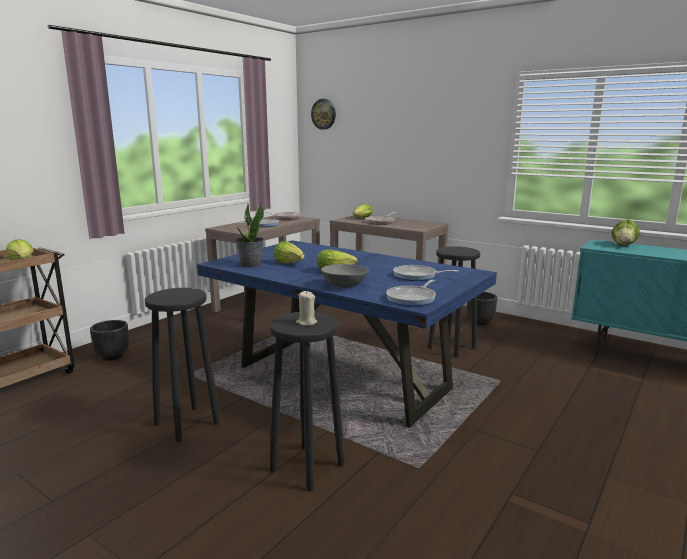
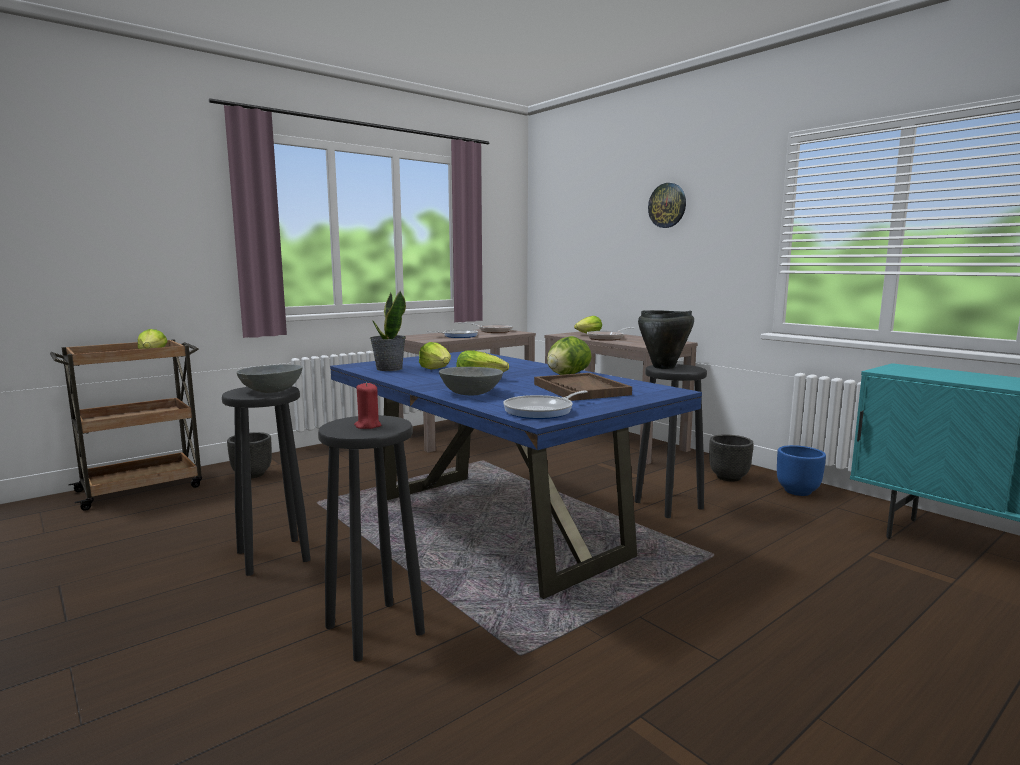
camera: 15 degrees right, 5 degrees down
(185, 294) = (272, 390): none -> grey bowl
(306, 322) = (368, 426): beige candle -> red candle
(323, 114) = (555, 208): wall clock -> wall clock (667, 205)
(417, 276) = (581, 389): frying pan -> brown tray
(449, 250) = (664, 367): none -> black cooking pot
(528, 328) = (798, 491): none -> blue planter
(623, 245) = (937, 371): lettuce -> lettuce (567, 374)

